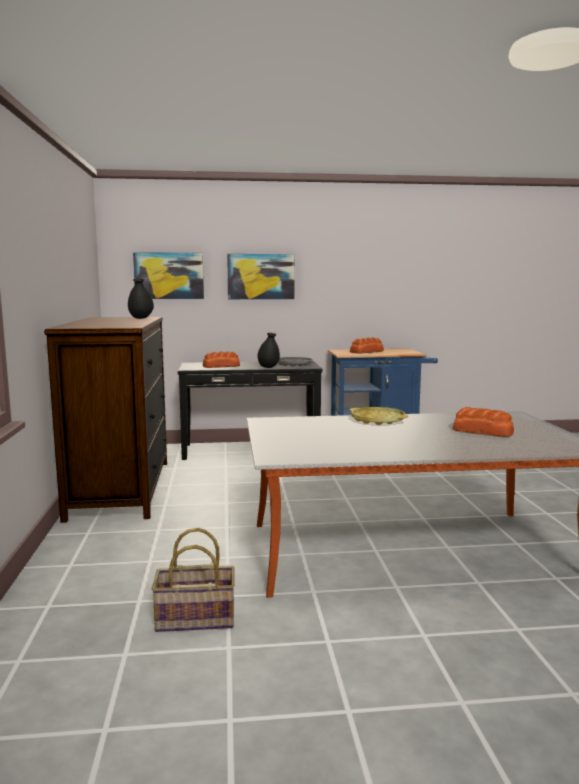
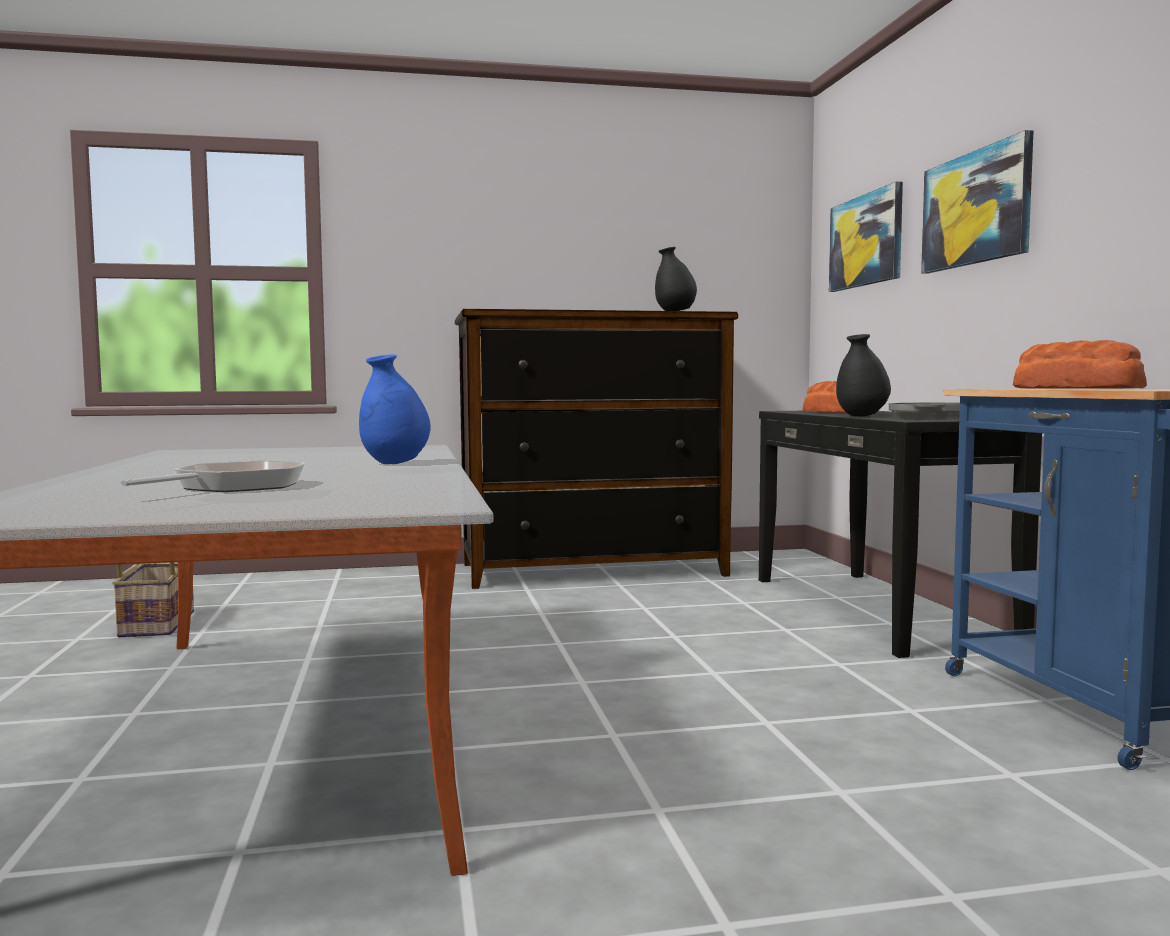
camera: 85 degrees right, 5 degrees down
(377, 420) = (395, 463): yellow tray -> blue vase
(483, 431) = (233, 487): bread -> frying pan

